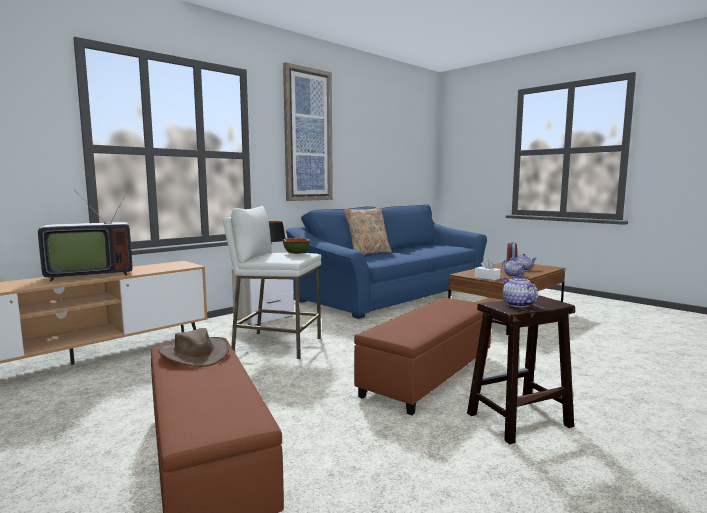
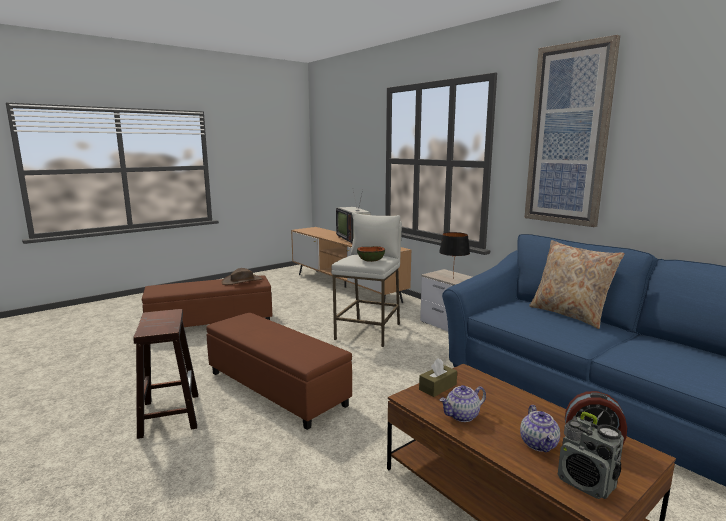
camera: 95 degrees right, 5 degrees up
(487, 277) = (437, 387): white tissue box -> brown tissue box
(517, 304) = (161, 319): teapot -> none
(542, 267) = (586, 483): none -> radio

